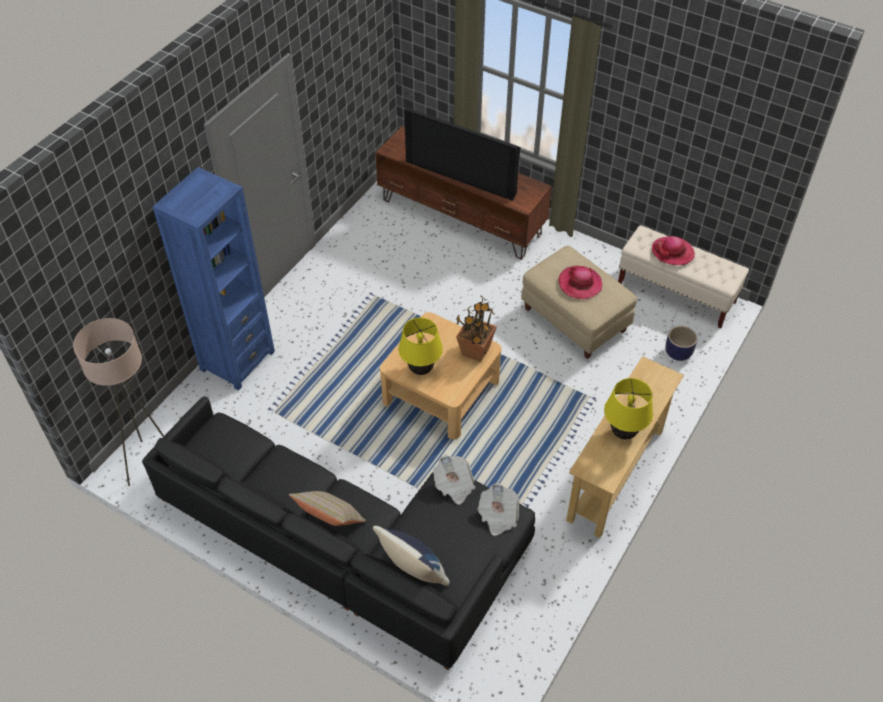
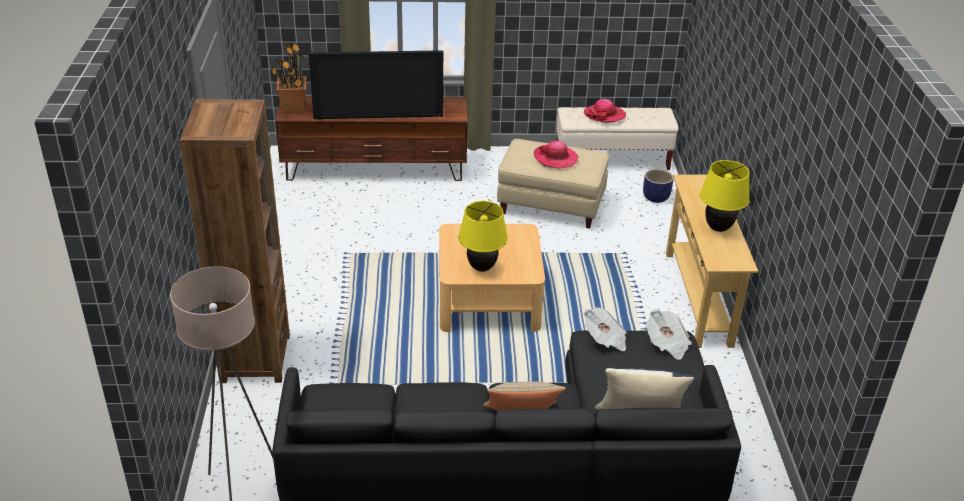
camera: 35 degrees left, 15 degrees down
(237, 360) = (255, 358): blue bookcase -> brown bookcase
(475, 351) = (516, 236): potted plant -> potted plant (293, 109)

